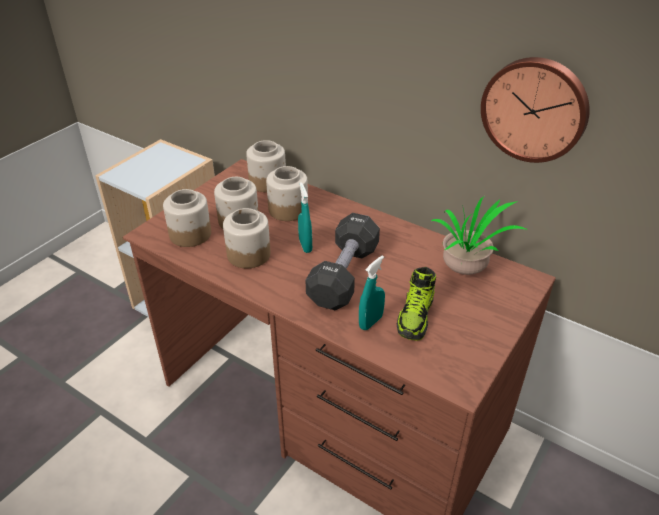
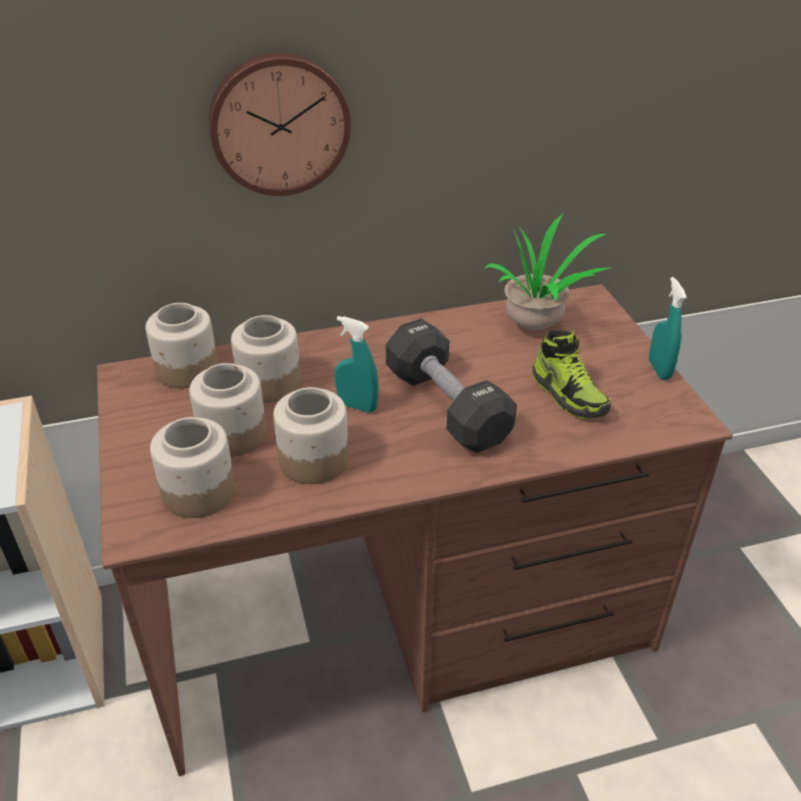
camera: 50 degrees left, 0 degrees up
(370, 322) = (544, 429): turquoise spray bottle -> turquoise spray bottle (659, 370)
(535, 109) = (553, 95): wall clock -> wall clock (279, 123)

